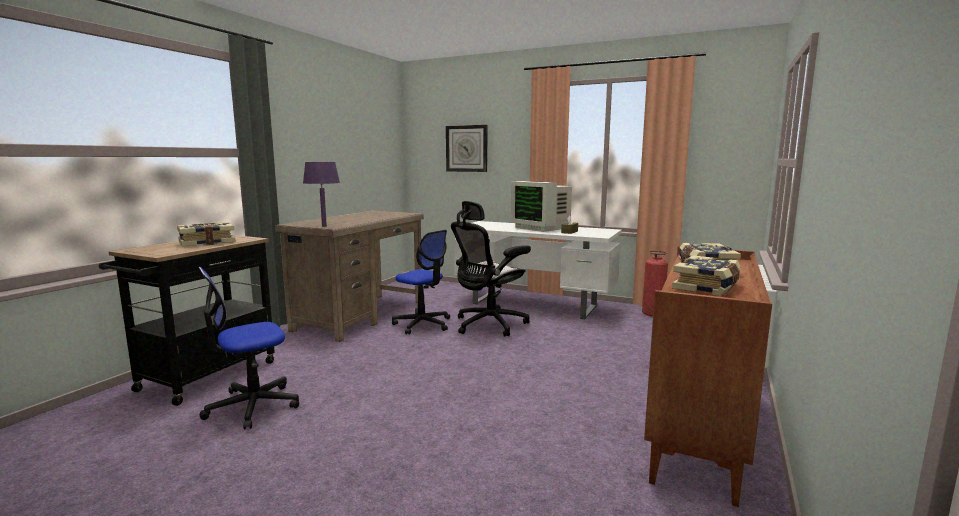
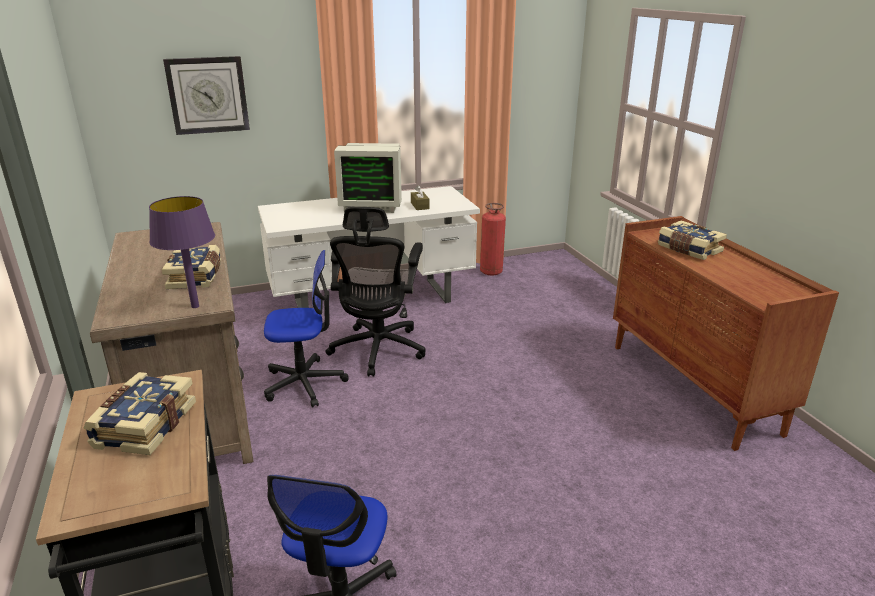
camera: 45 degrees left, 15 degrees up
(707, 287) = (745, 278): book -> book (196, 277)

